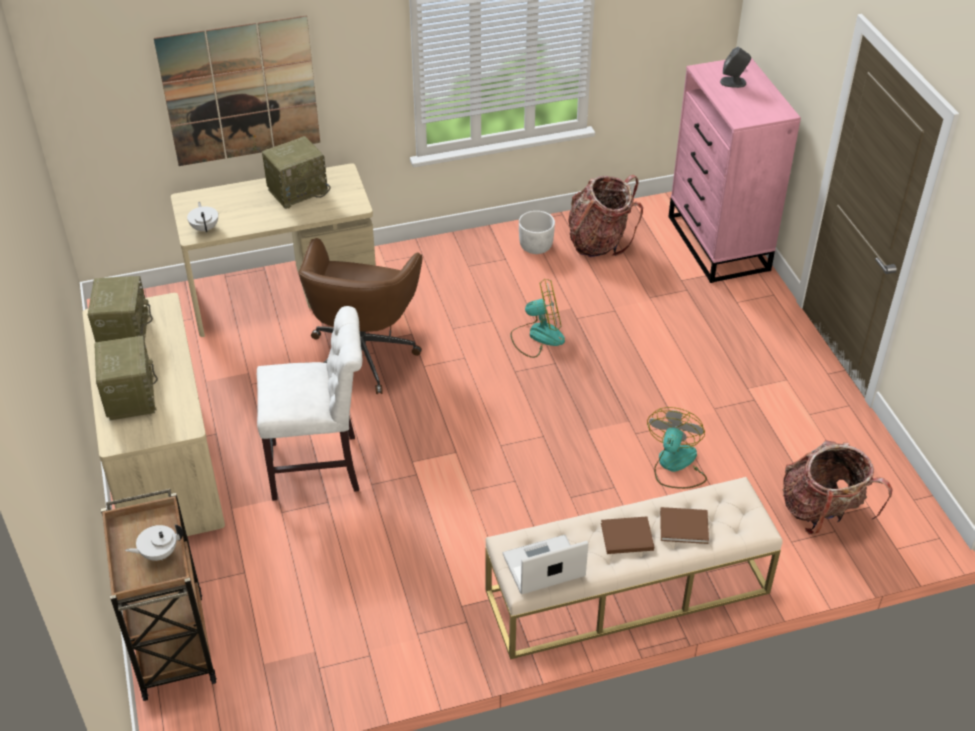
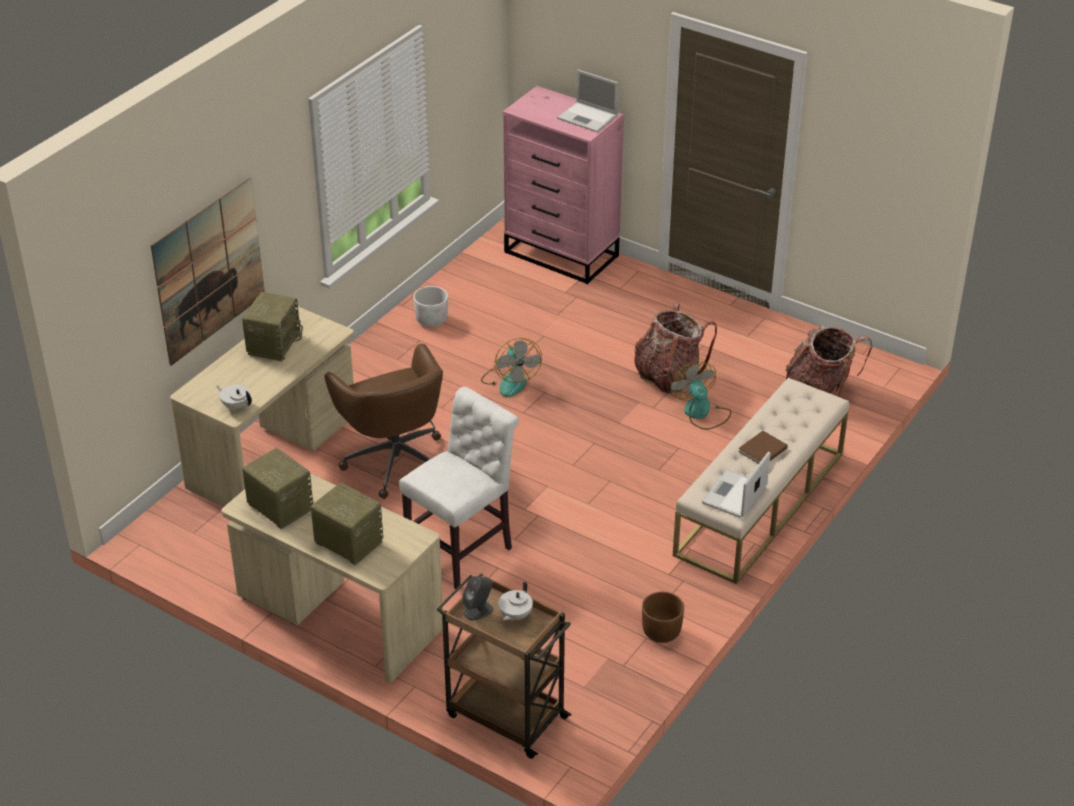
camera: 40 degrees left, 5 degrees down
(388, 658) = (661, 632): none -> brown planter
(537, 336) = (510, 381): fan -> fan turned 120 degrees clockwise
(599, 241) = (475, 294): backpack -> backpack (668, 376)
(685, 527) = (789, 424): brown book -> none
(733, 82) = (550, 109): grey speaker -> grey speaker (478, 610)
(760, 106) = (588, 117): none -> laptop

